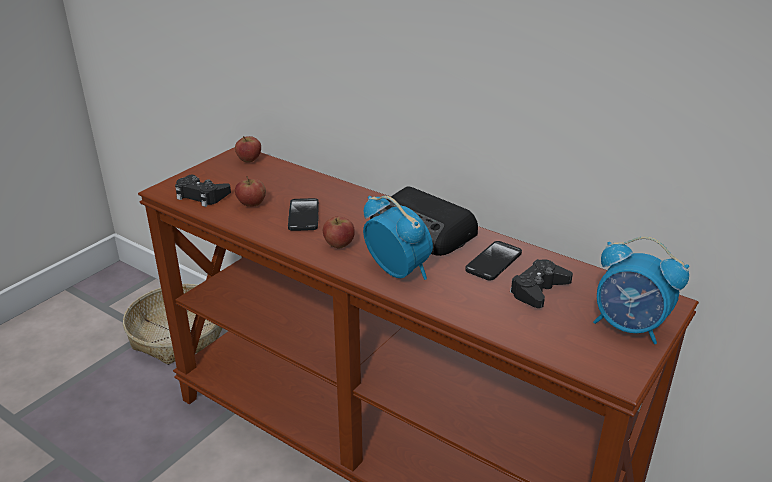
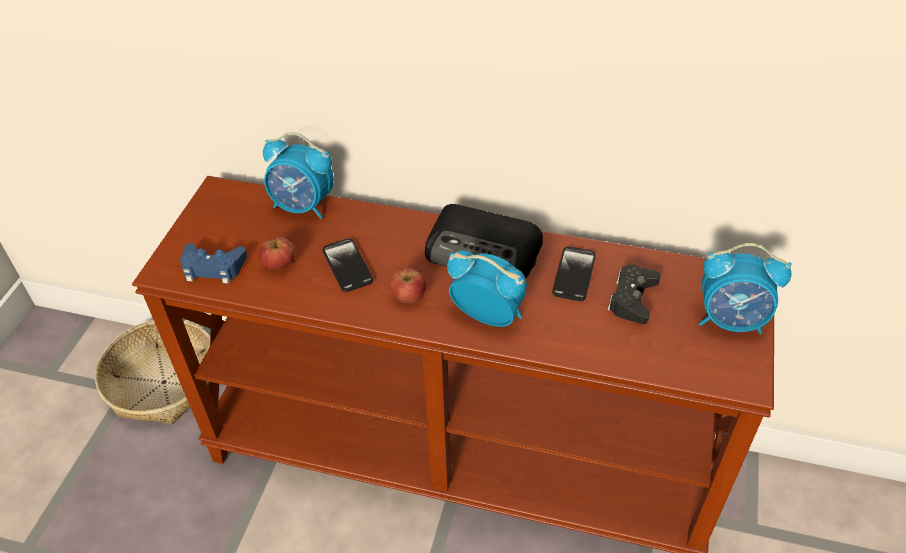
camera: 20 degrees left, 15 degrees up
(201, 195) = (213, 268): black game controller -> blue game controller
(249, 160) = (236, 198): apple -> none
(296, 174) = (303, 206): none -> alarm clock

